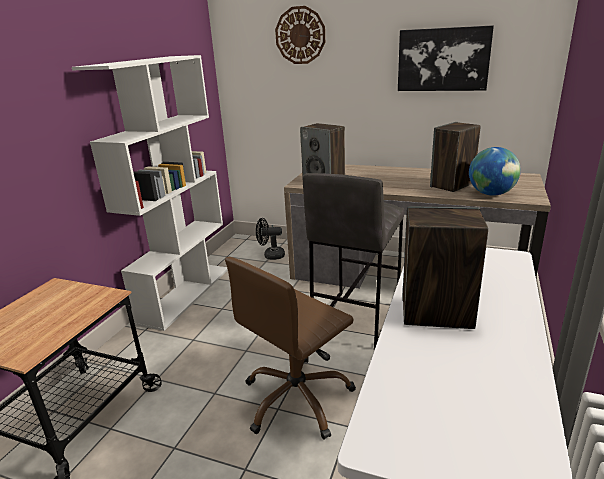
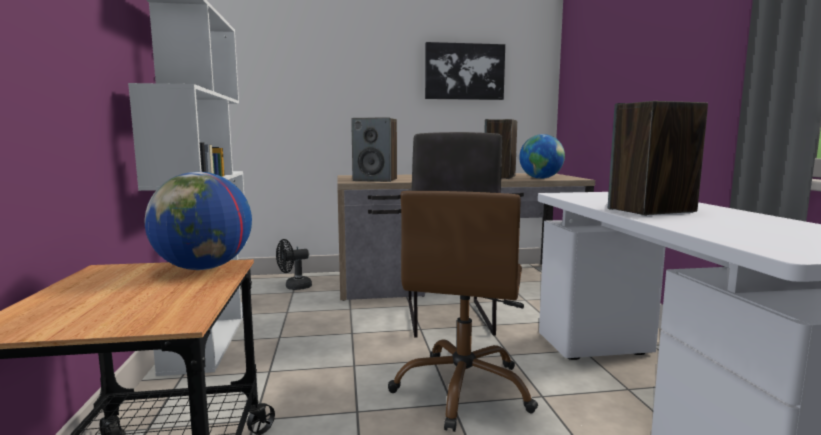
camera: 30 degrees left, 15 degrees down
(95, 297) = (204, 268): none -> globe
(300, 35) = (322, 40): wall clock -> none

